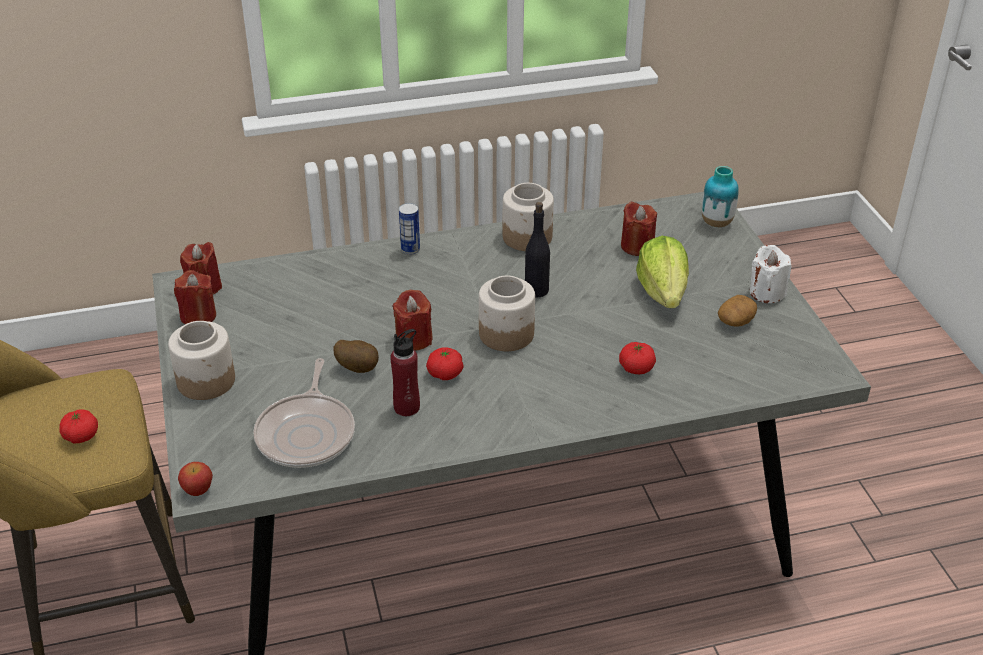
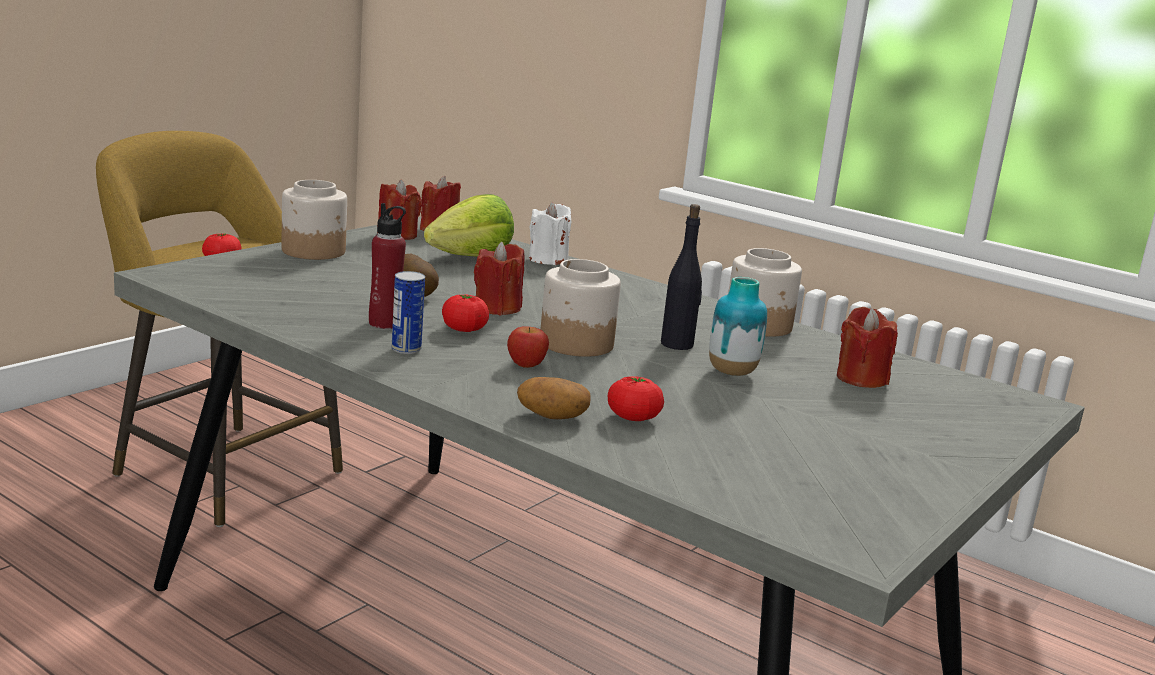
camera: 50 degrees right, 20 degrees down
(198, 490) = (159, 272): apple -> apple (526, 365)
(307, 433) = (290, 294): frying pan -> none
(410, 250) = (633, 284): can -> can (406, 349)
(663, 293) = (804, 407): lettuce -> lettuce (471, 257)
(716, 223) = (1008, 414): vase -> vase (732, 372)
(736, 321) = (838, 461): potato -> potato (551, 416)
(767, 292) = (939, 471): white candle -> white candle (548, 260)

